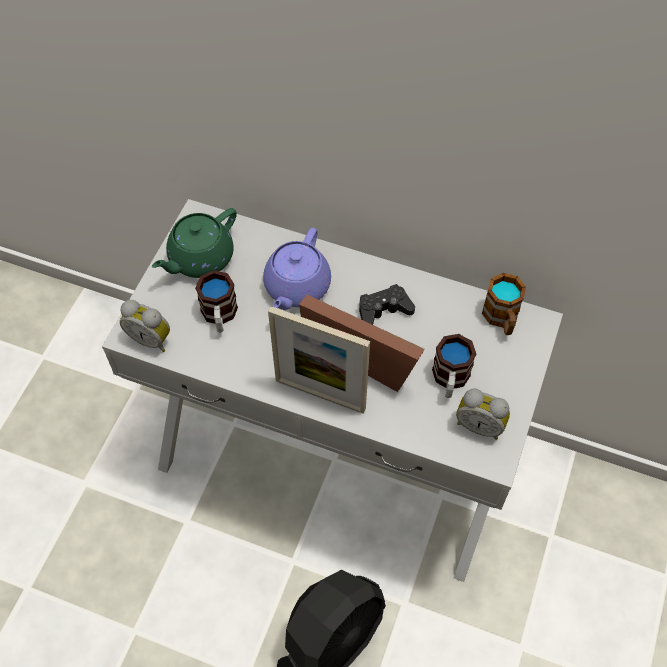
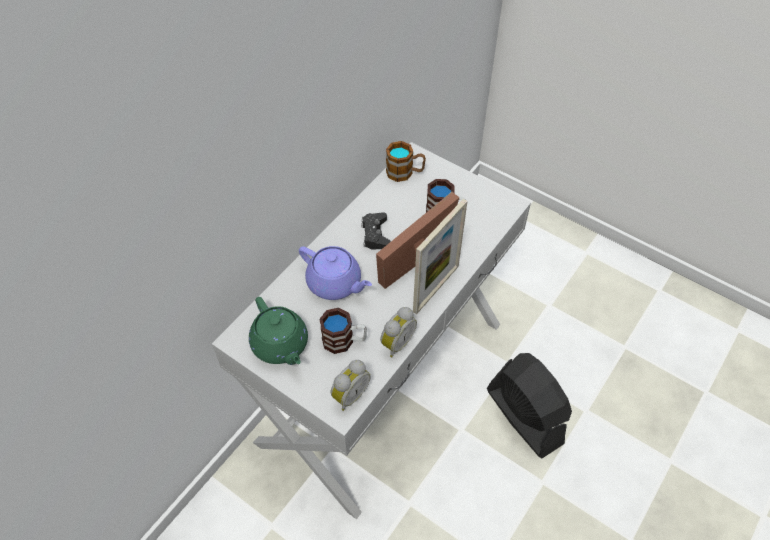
camera: 75 degrees left, 5 degrees down
(479, 425) = (483, 205): alarm clock -> alarm clock (396, 342)

